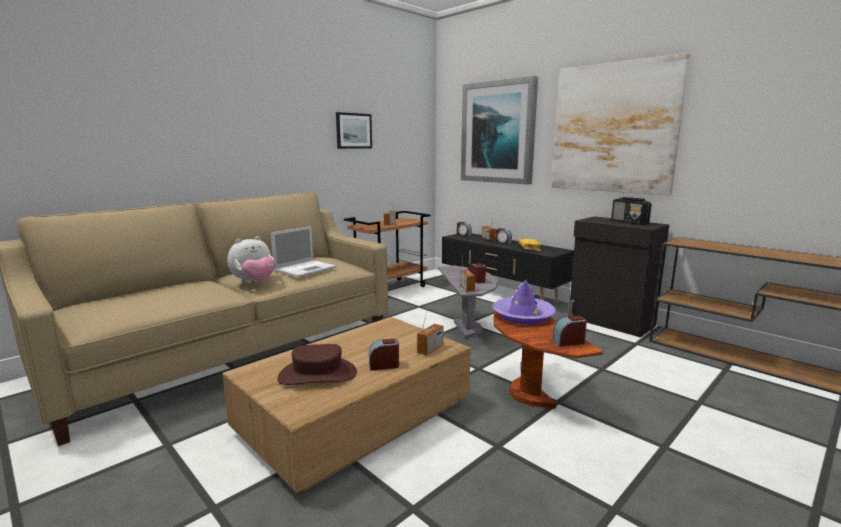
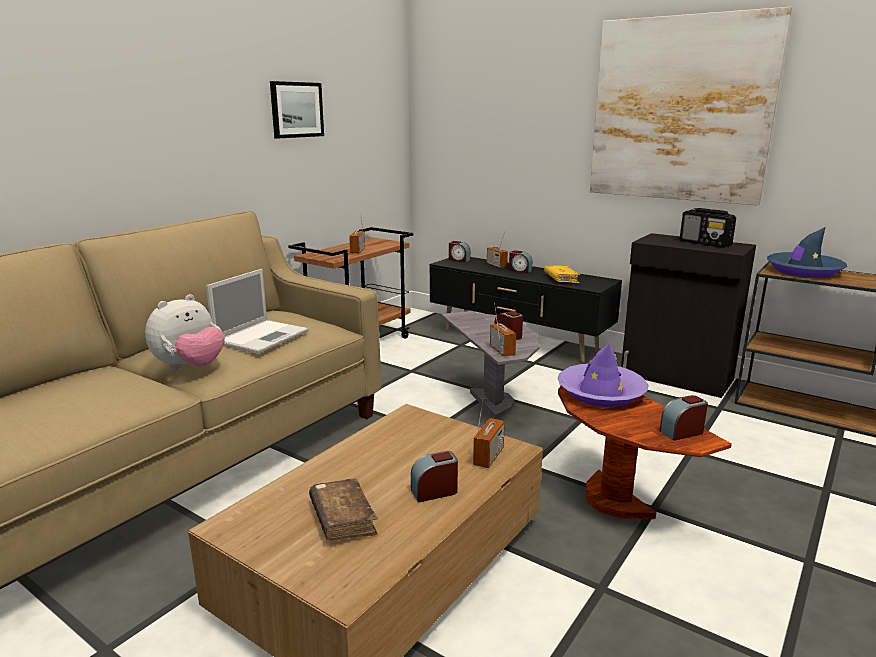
camera: 10 degrees left, 5 degrees up
(318, 375) = (343, 518): brown hat -> brown book
(498, 132) = (507, 111): picture -> none
(701, 243) = (804, 271): none -> blue hat

